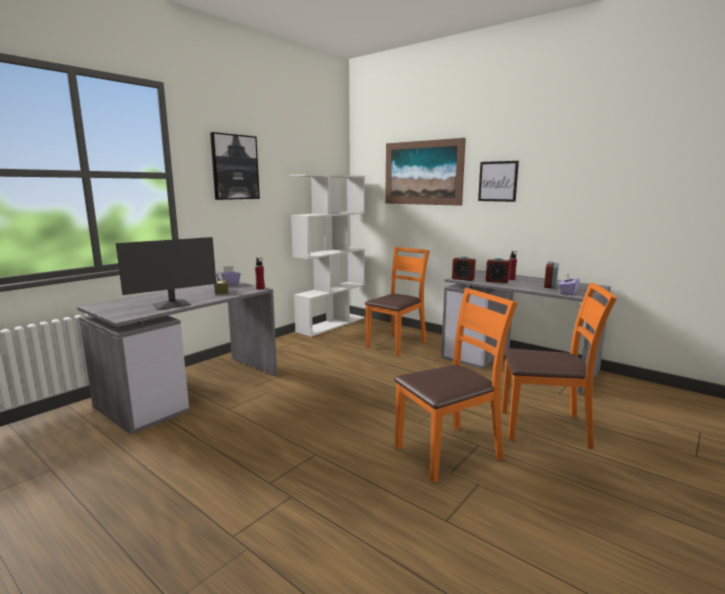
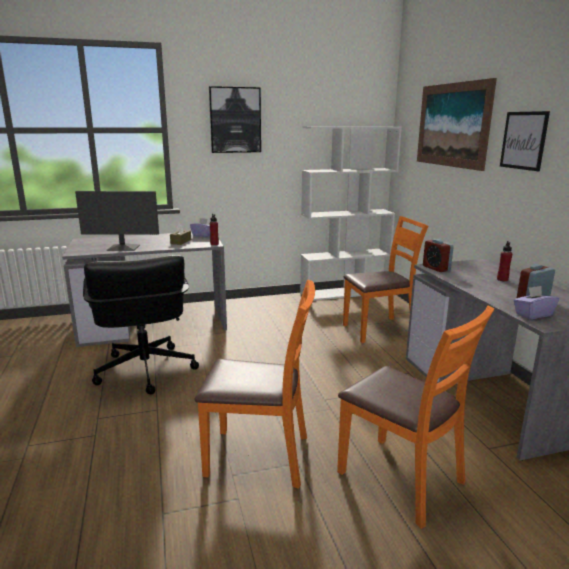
camera: 35 degrees right, 5 degrees up
(251, 429) = (145, 371): none -> black office chair
(497, 281) = (472, 279): alarm clock -> none

